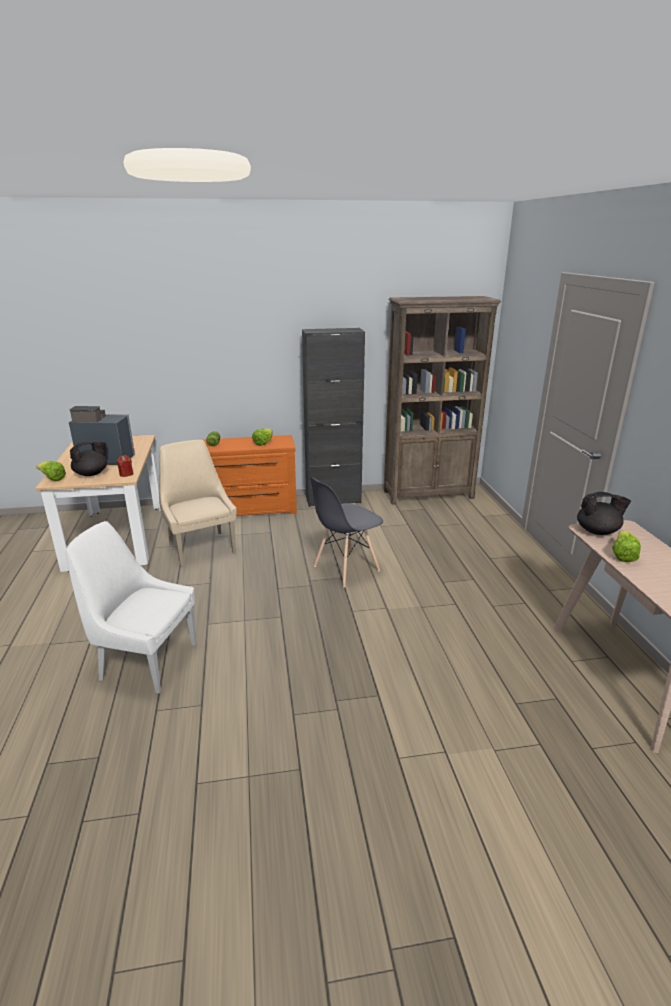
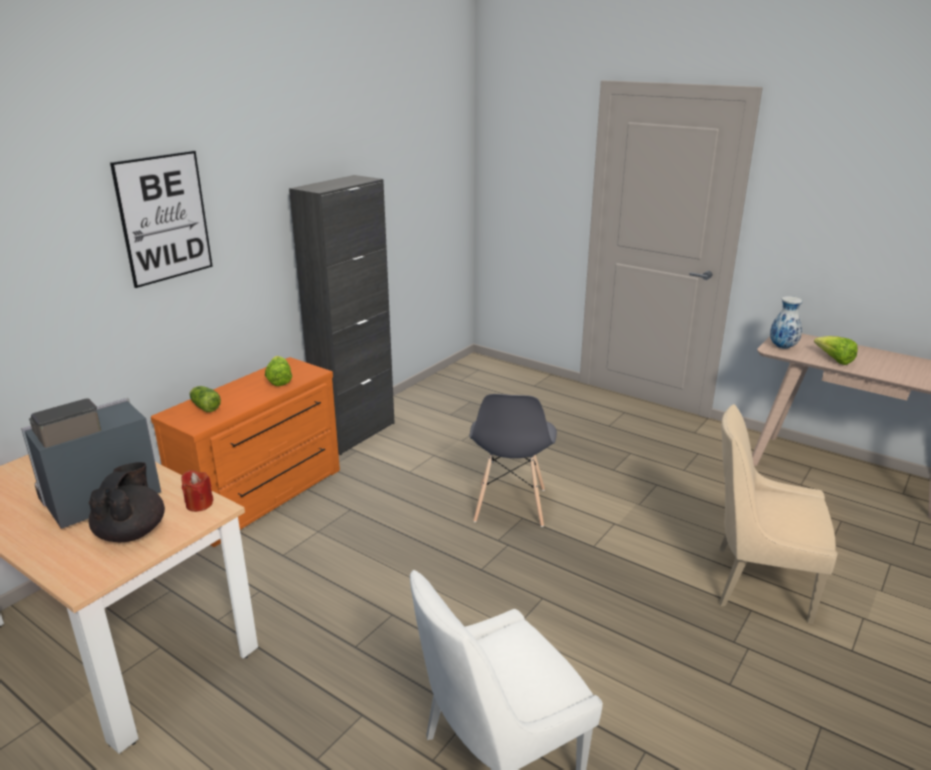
camera: 45 degrees left, 0 degrees up
(52, 479) = (71, 576): lettuce -> none
(201, 547) = (292, 578): beige chair -> beige chair (757, 582)
(214, 334) = (164, 218): none -> picture
(429, 494) = (448, 383): brown bookcase -> none
(598, 531) = (783, 347): black teapot -> vase

